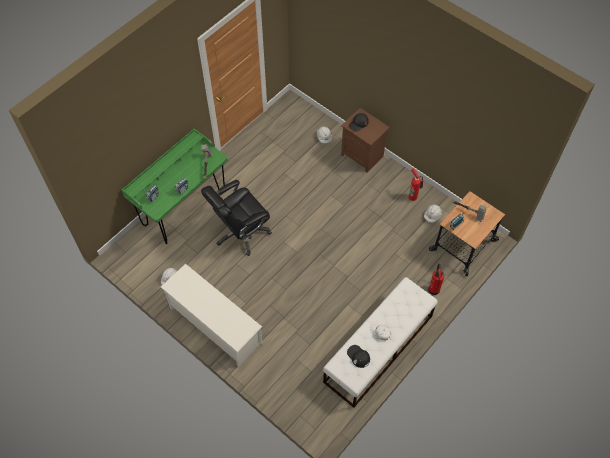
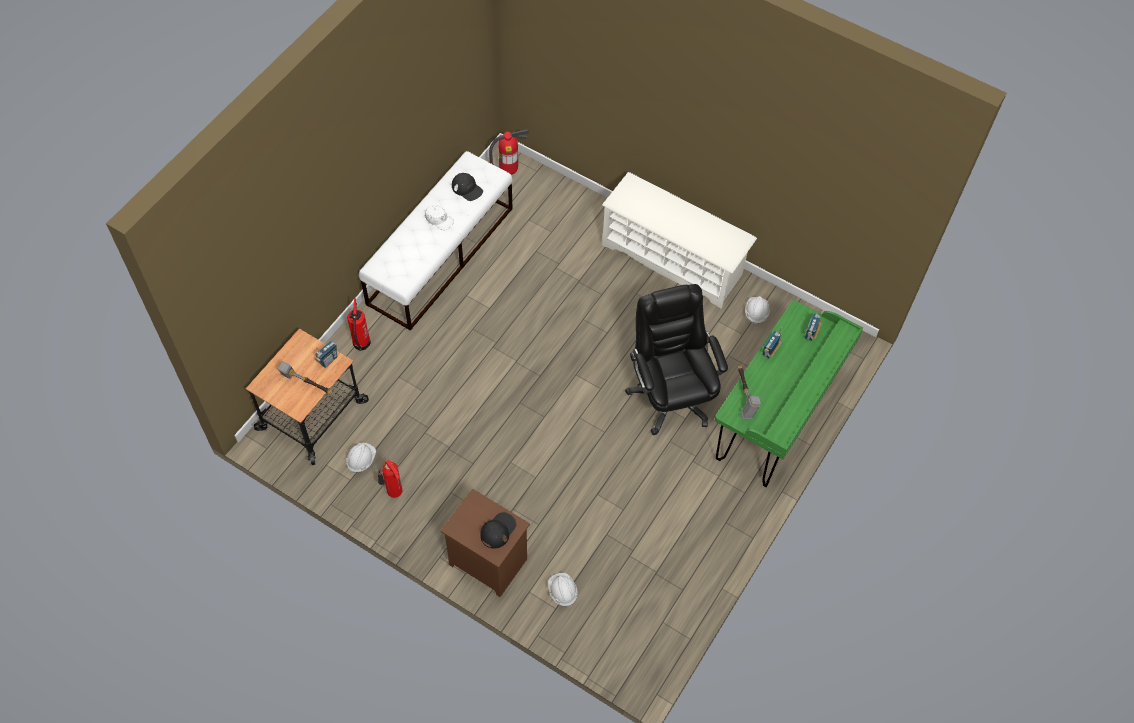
camera: 170 degrees right, 0 degrees up
(241, 232) = (670, 395): black office chair -> black office chair turned 60 degrees counterclockwise
(321, 418) = (509, 171): none -> fire extinguisher

